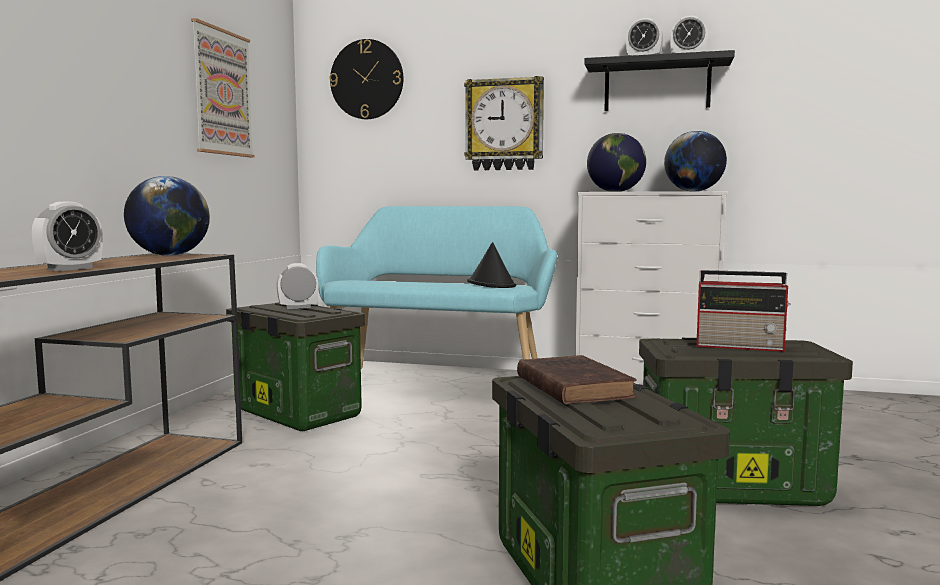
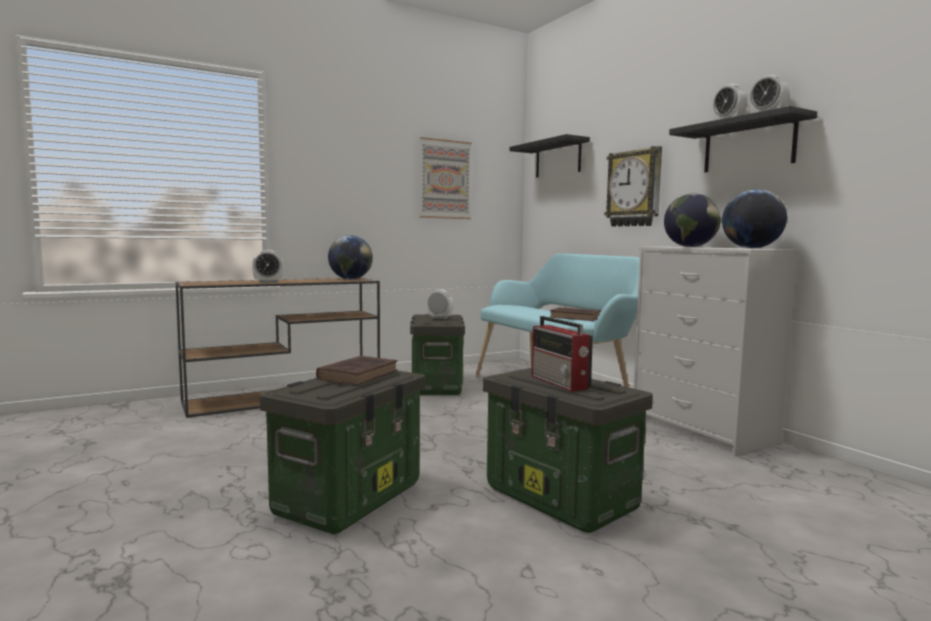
camera: 45 degrees right, 0 degrees up
(367, 79) = (558, 159): wall clock -> black shelf
(491, 284) = (576, 317): black hat -> brown book

